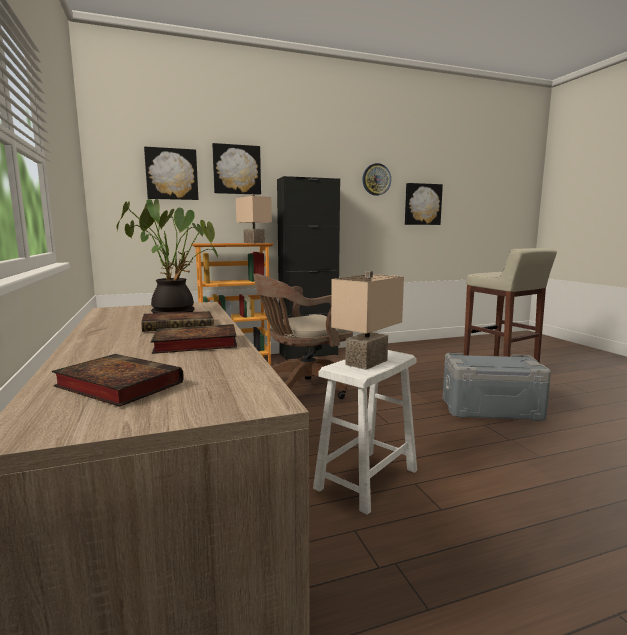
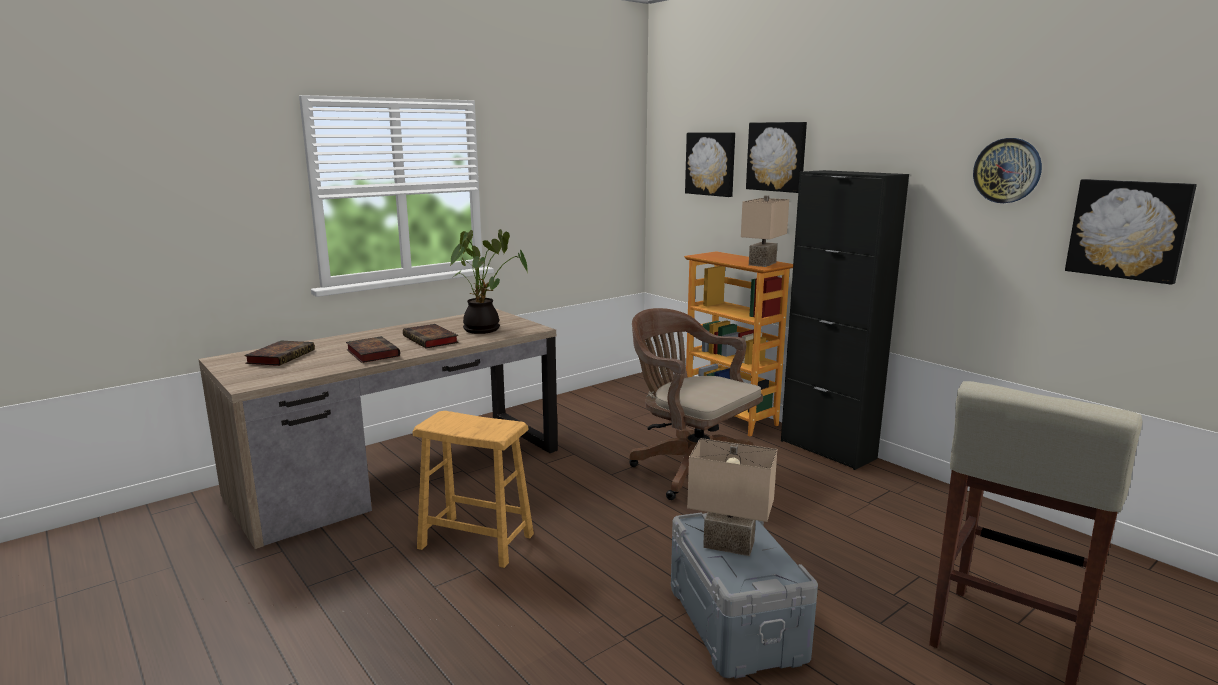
camera: 70 degrees right, 5 degrees up
(365, 362) = (466, 423): beige table lamp -> beige table lamp (730, 543)
(367, 479) = (476, 541): white stool -> brown stool

